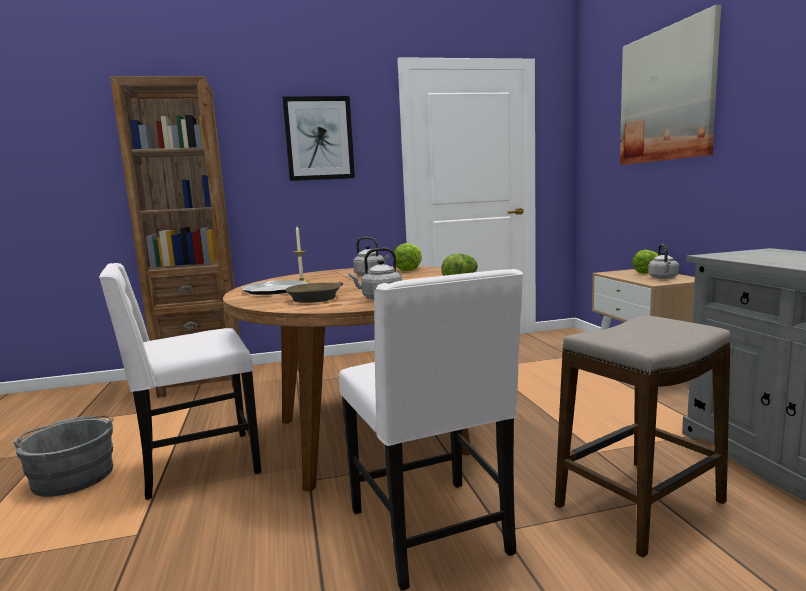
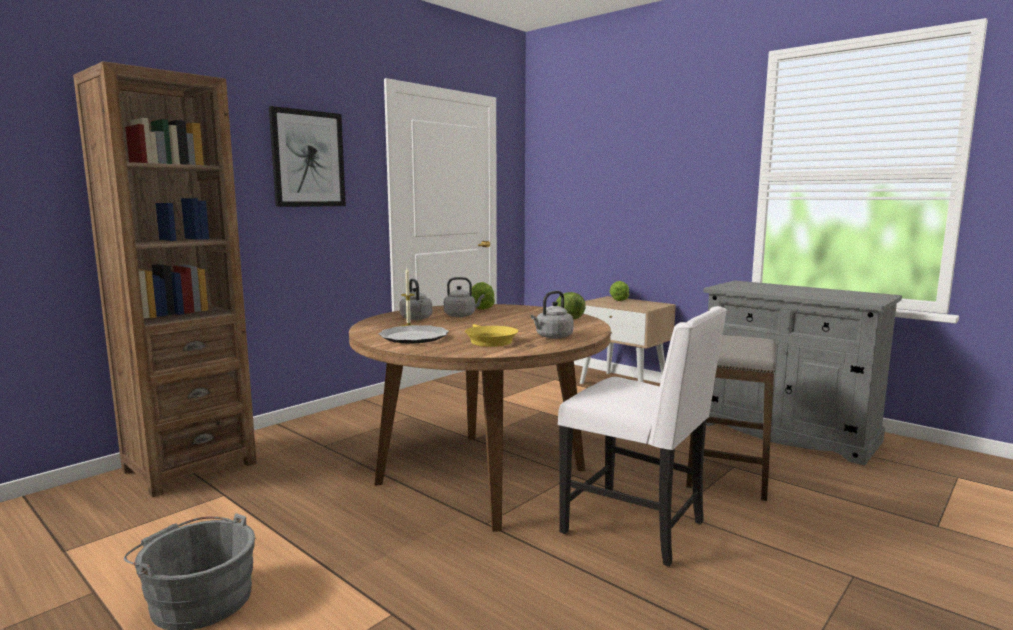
camera: 35 degrees left, 0 degrees up
(198, 466) = (349, 544): white chair -> none
(316, 297) = (489, 341): brown frying pan -> yellow frying pan
(663, 278) = (641, 304): grey kettle -> grey kettle (416, 319)
(666, 95) = (628, 153): picture -> none

